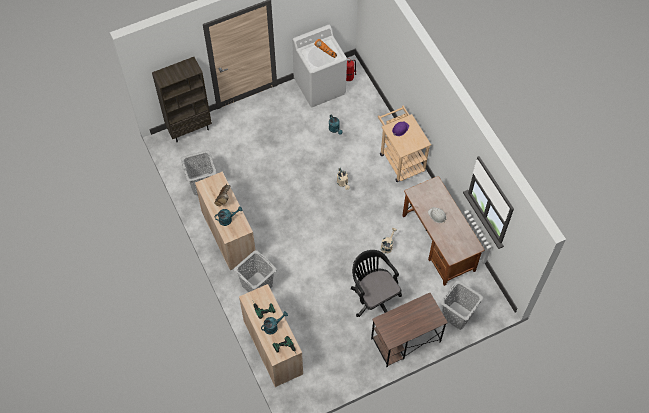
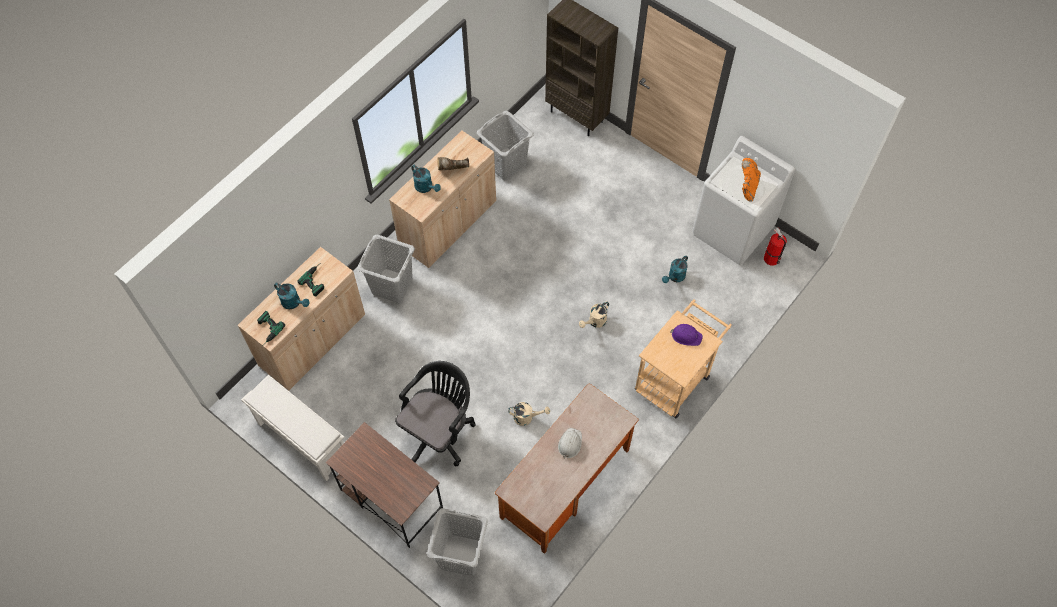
camera: 65 degrees right, 0 degrees up
(341, 378) = (302, 440): none -> white shoe rack

